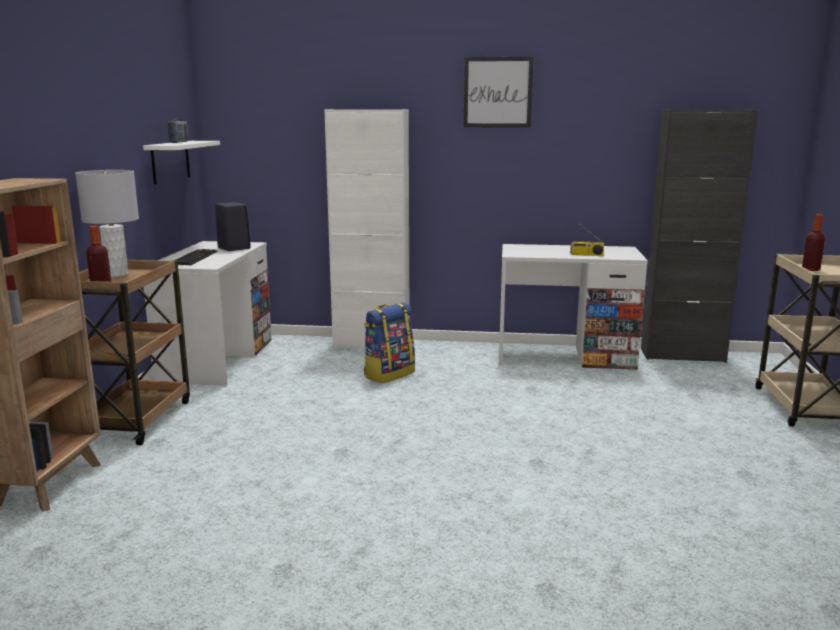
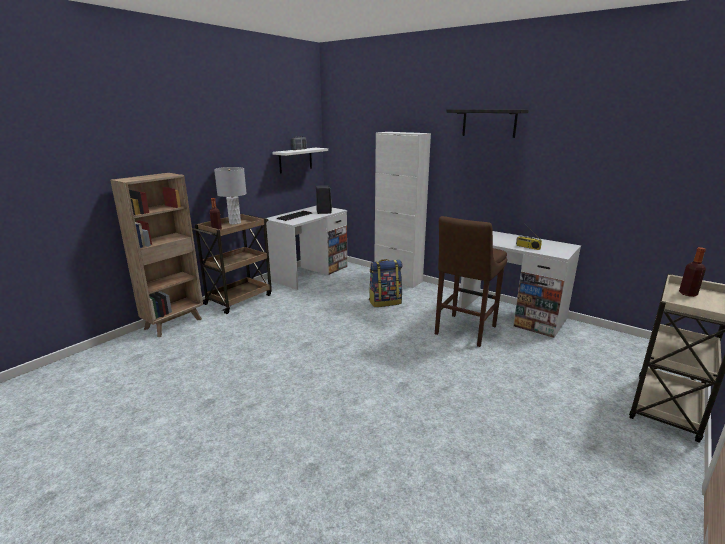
camera: 30 degrees right, 5 degrees up
(497, 92) = (489, 123): picture -> black shelf
(533, 385) = (463, 331): none -> brown stool
(682, 355) = (607, 335): black cabinet -> none

